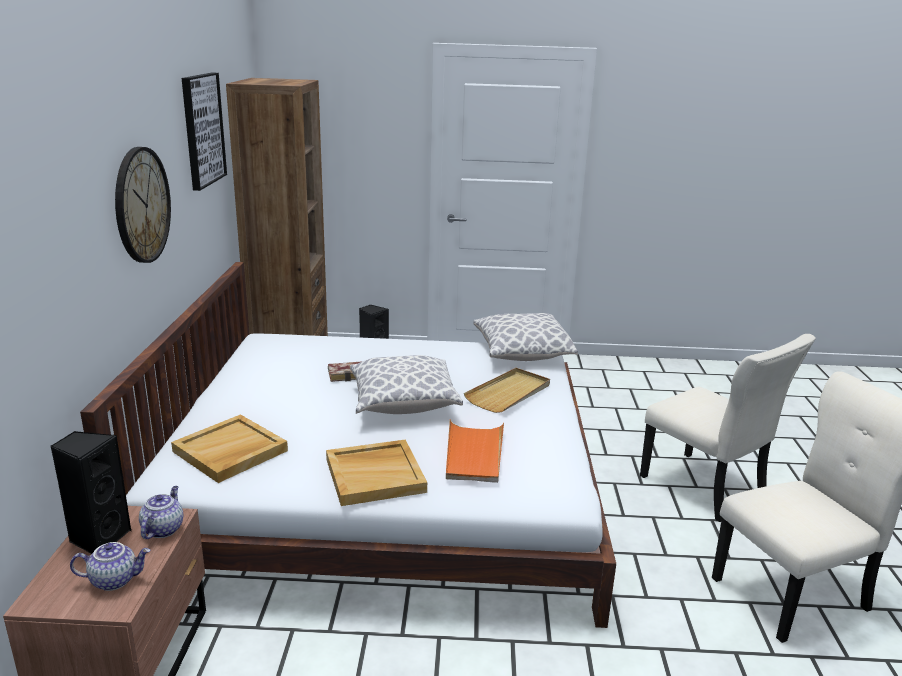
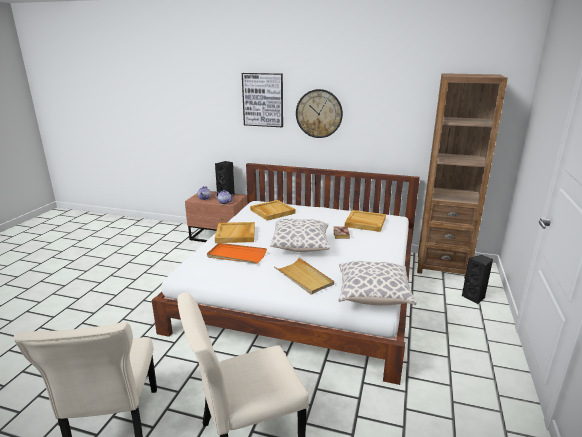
camera: 105 degrees right, 0 degrees up
(202, 129) = (403, 95): picture -> picture (263, 100)
(289, 358) = (365, 222): none -> beige tray

